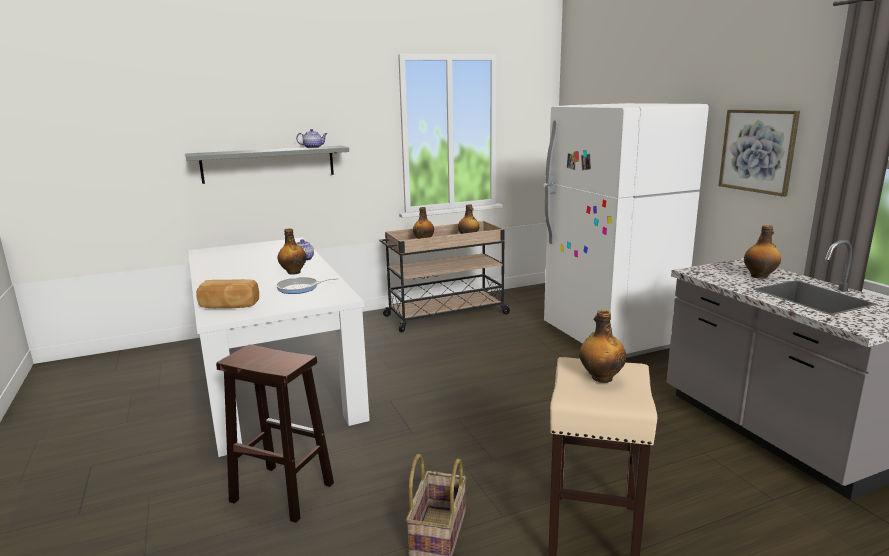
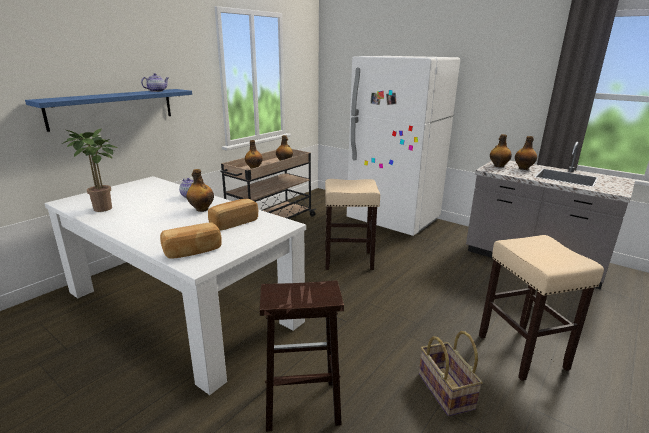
camera: 30 degrees left, 5 degrees up
(219, 261) = (104, 209): none -> potted plant
(268, 164) = (112, 108): grey shelf -> blue shelf
(300, 288) = (233, 223): frying pan -> bread
(492, 371) = (349, 260): none -> beige stool
(601, 378) = (541, 249): bottle -> bottle (498, 166)
(757, 151) = (497, 89): picture -> none

